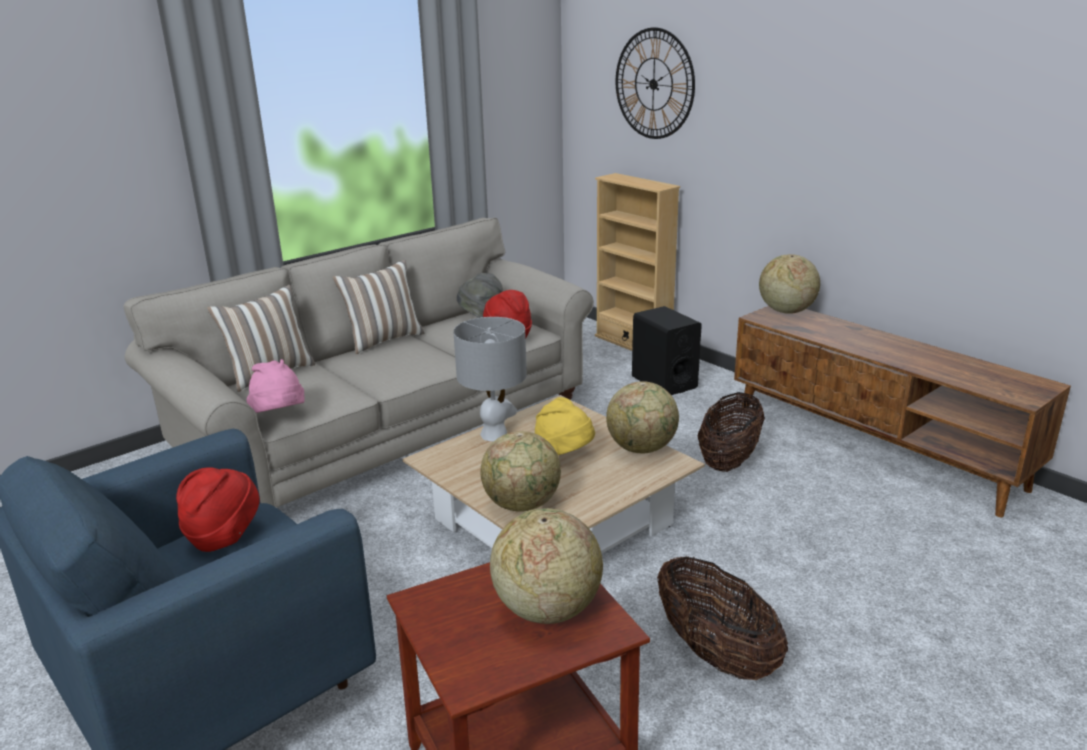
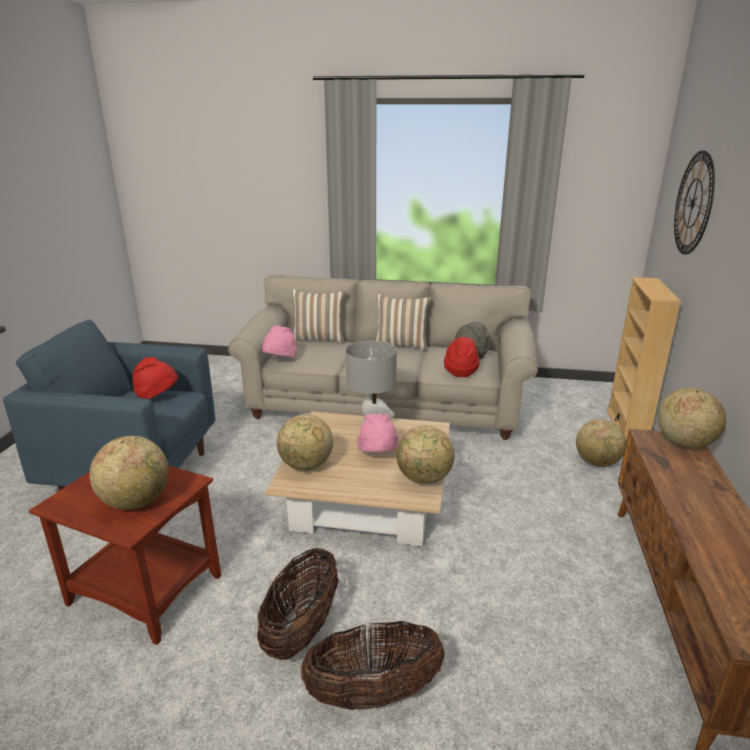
camera: 50 degrees right, 0 degrees up
(564, 455) = (378, 455): yellow hat -> pink hat
(664, 382) = (597, 462): black speaker -> globe
(729, 460) = (539, 537): basket -> basket (373, 693)

